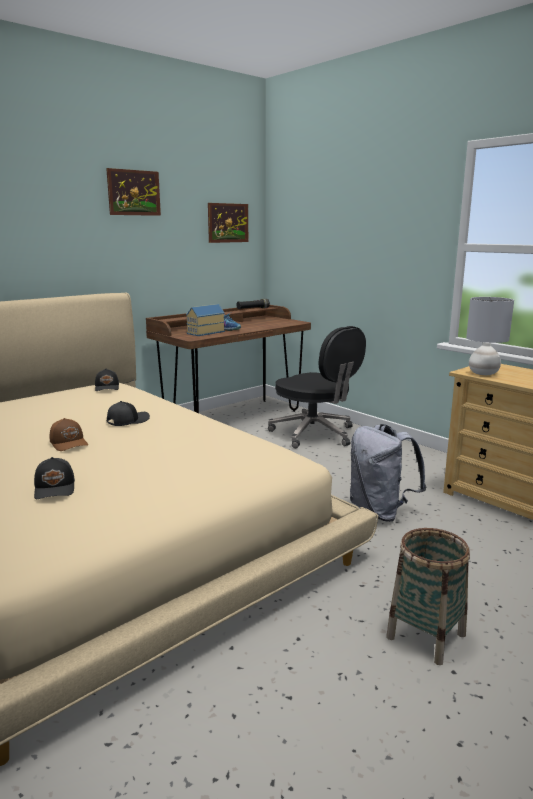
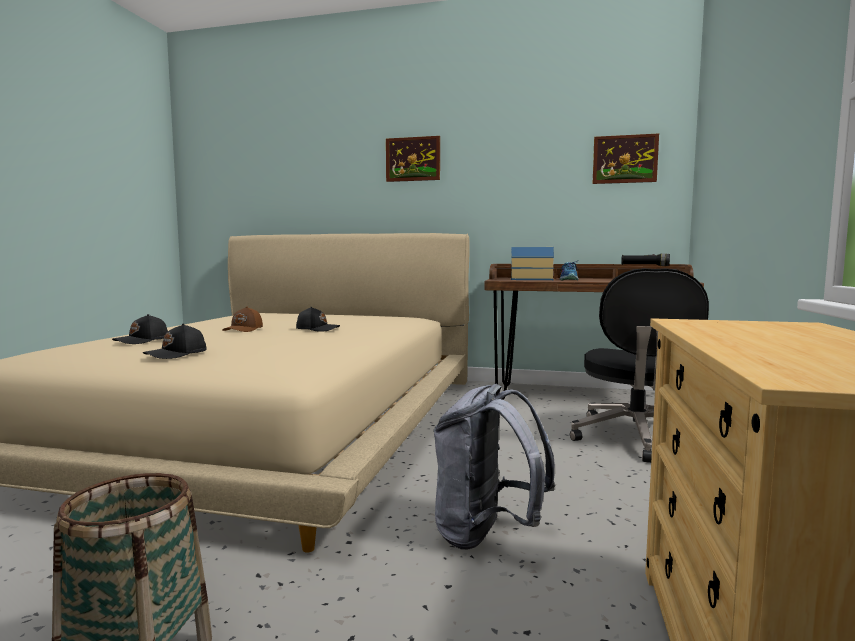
camera: 55 degrees right, 10 degrees down
(107, 387) = (398, 317): black cap -> black cap (177, 354)
(134, 192) = (497, 134): picture -> picture (413, 159)
(483, 373) = (708, 325): grey table lamp -> none

